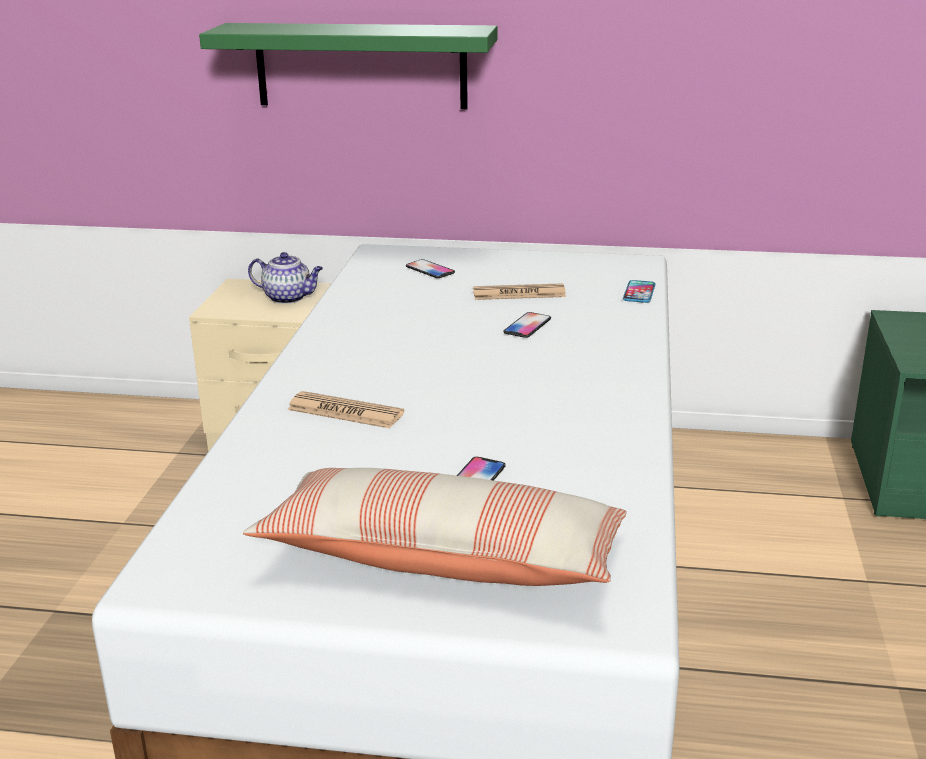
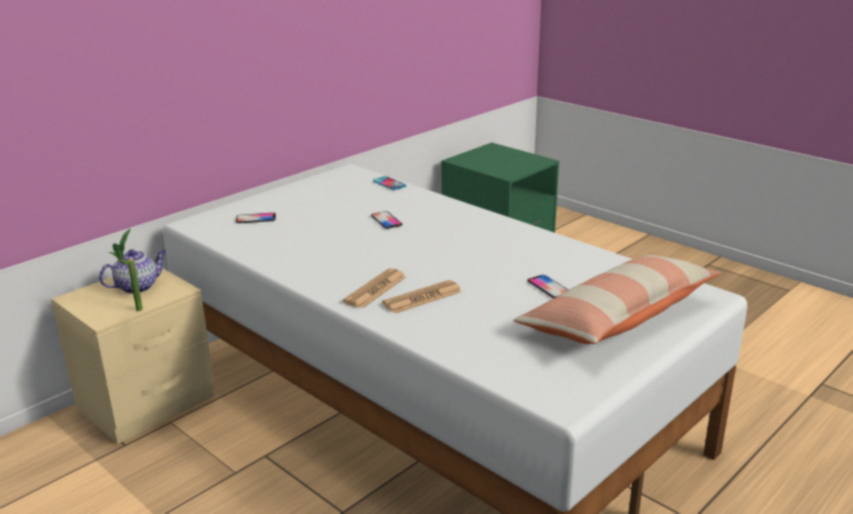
camera: 55 degrees left, 0 degrees up
(239, 316) = (134, 312): none -> potted plant
(361, 66) = (139, 81): green shelf -> none
(519, 293) = (337, 209): newspaper -> newspaper (375, 289)

